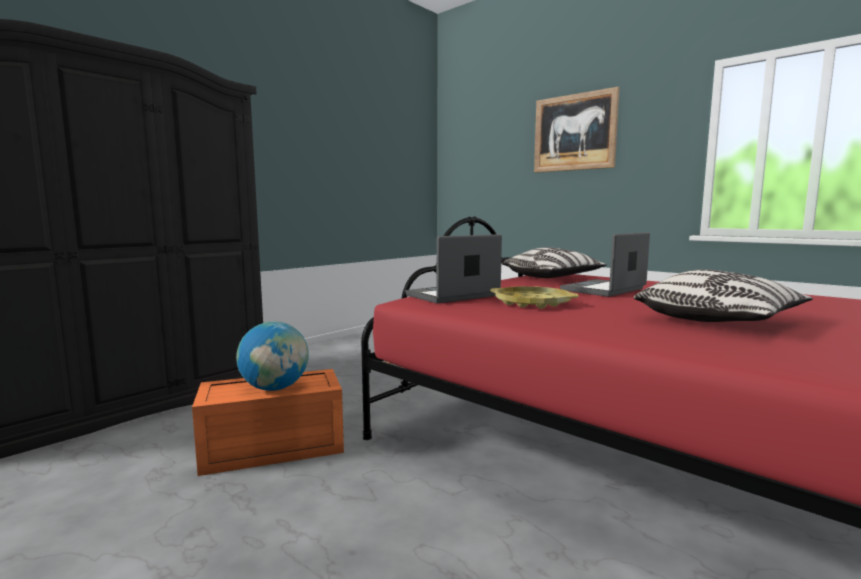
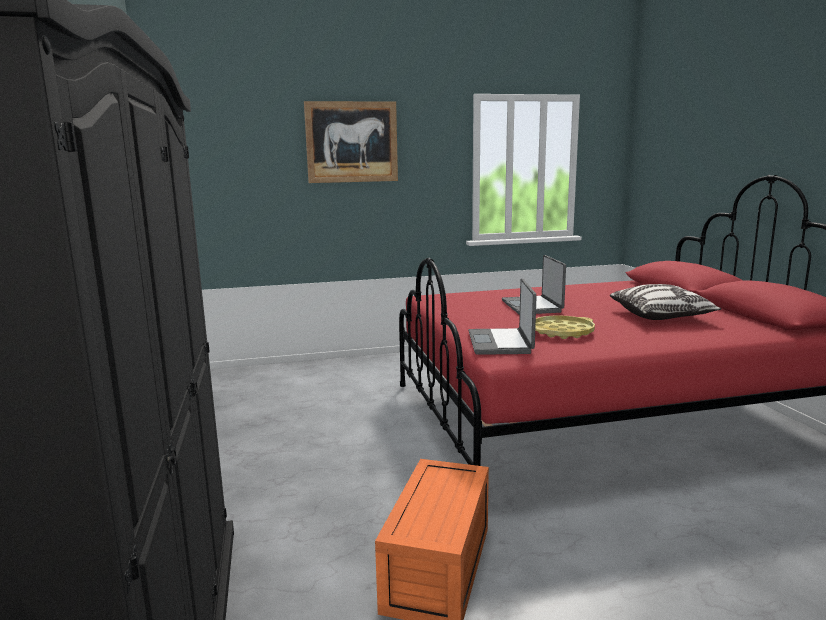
camera: 55 degrees left, 5 degrees up
(275, 388) = (450, 498): globe -> none
(552, 278) = (457, 303): pillow -> none

